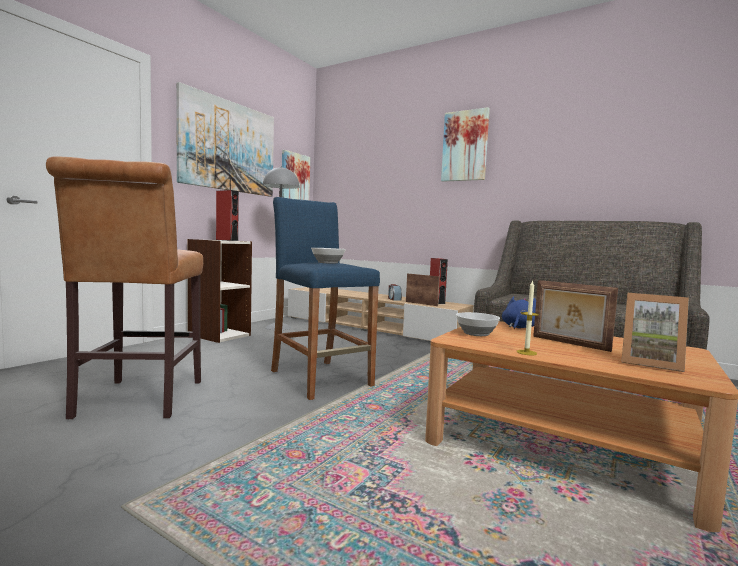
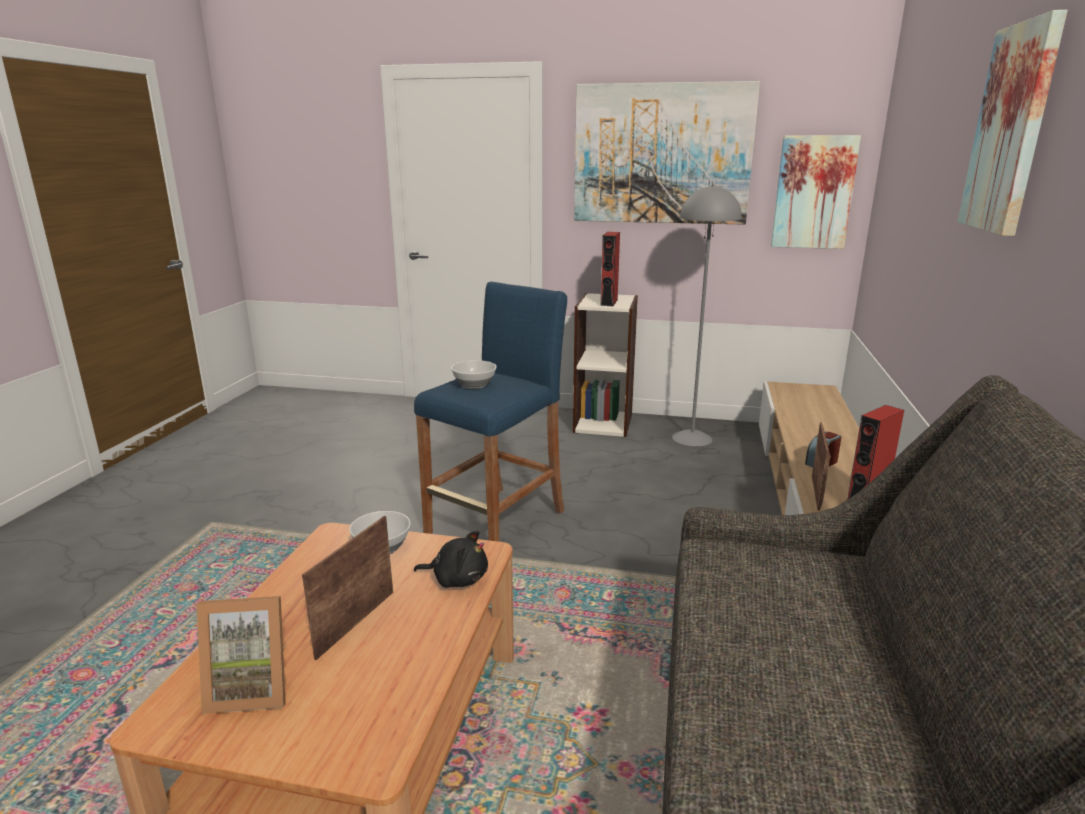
camera: 70 degrees right, 15 degrees up
(137, 401) = (374, 463): brown stool -> none
(518, 327) = (457, 579): blue plush toy -> black plush toy
(526, 352) = (283, 586): candle -> none
(649, 363) = (252, 688): picture frame -> picture frame turned 105 degrees counterclockwise

